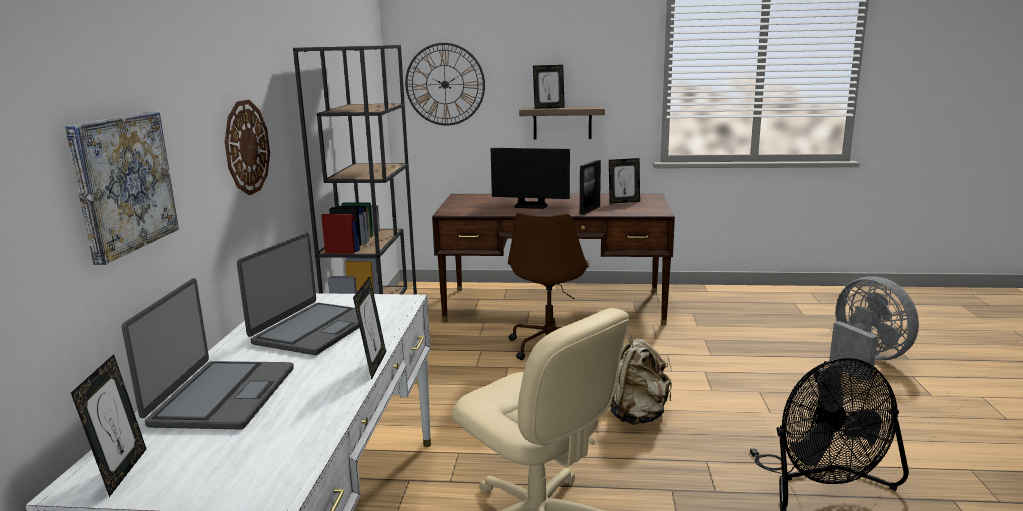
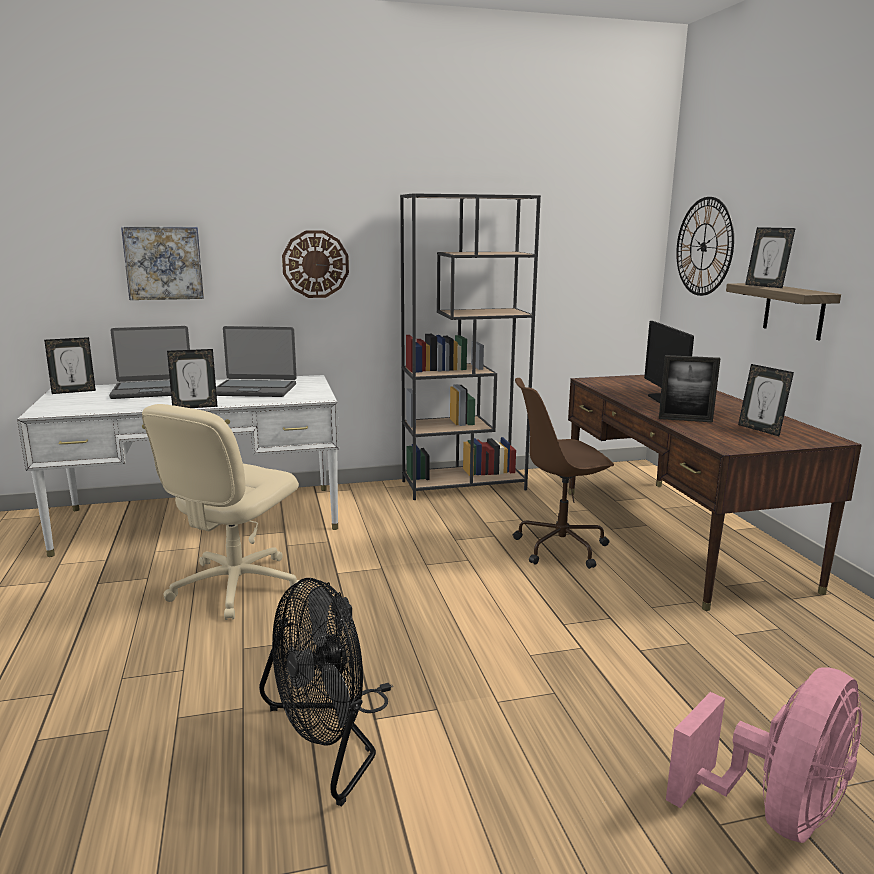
camera: 70 degrees right, 0 degrees up
(638, 415) = (435, 612): beige backpack -> none
(865, 360) = (775, 813): grey fan -> pink fan

